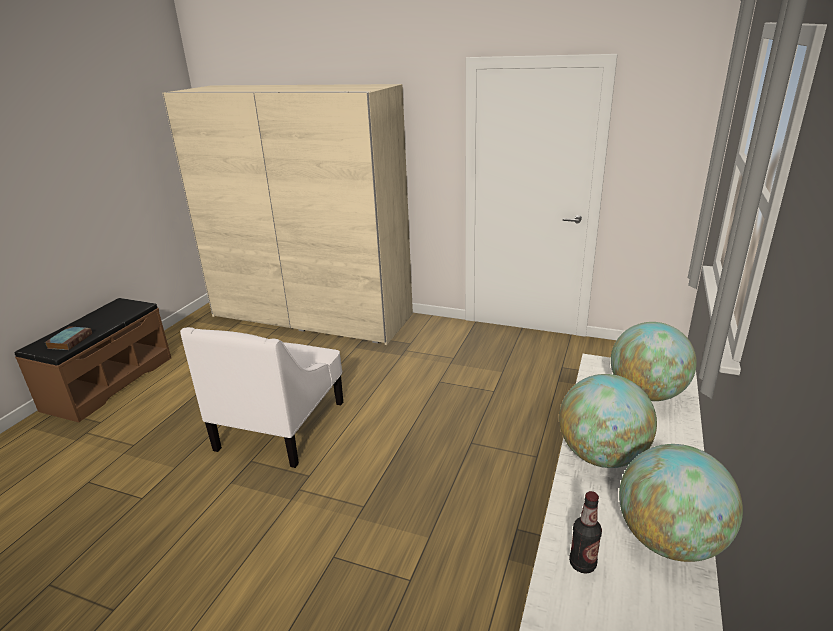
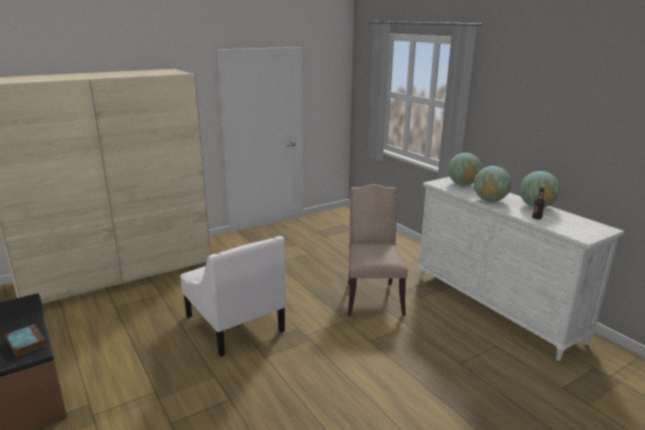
camera: 55 degrees left, 5 degrees down
(450, 502) = (372, 297): none -> beige chair

